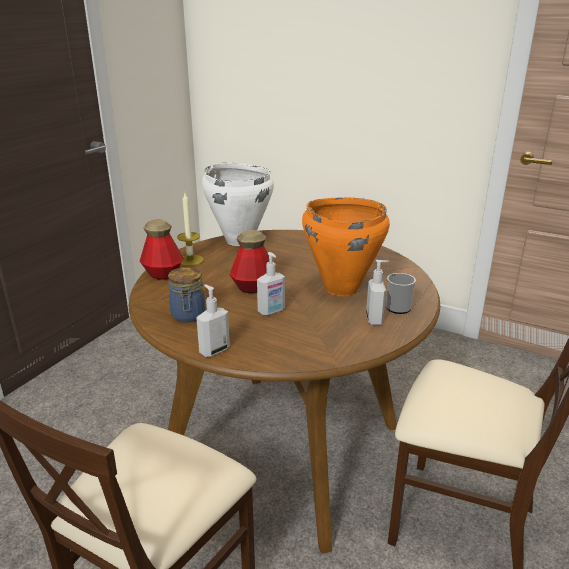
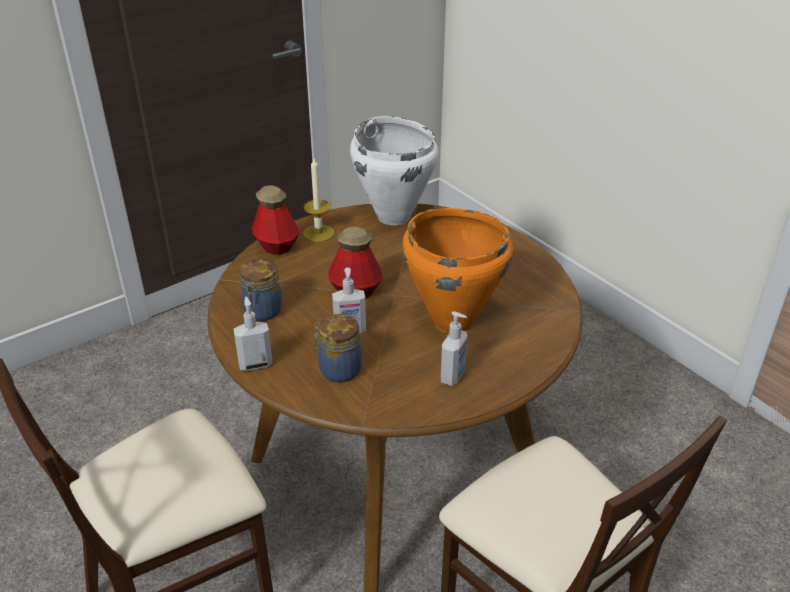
camera: 25 degrees right, 10 degrees up
(286, 337) = (338, 369): none -> jar
(397, 306) = (496, 365): mug -> none

